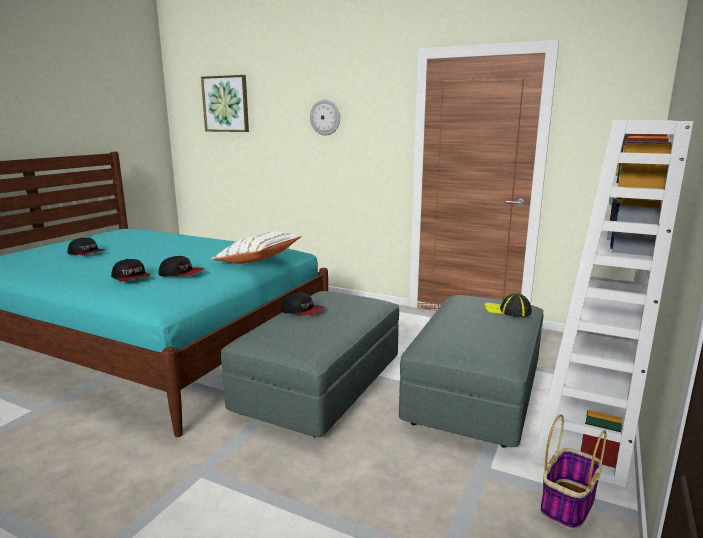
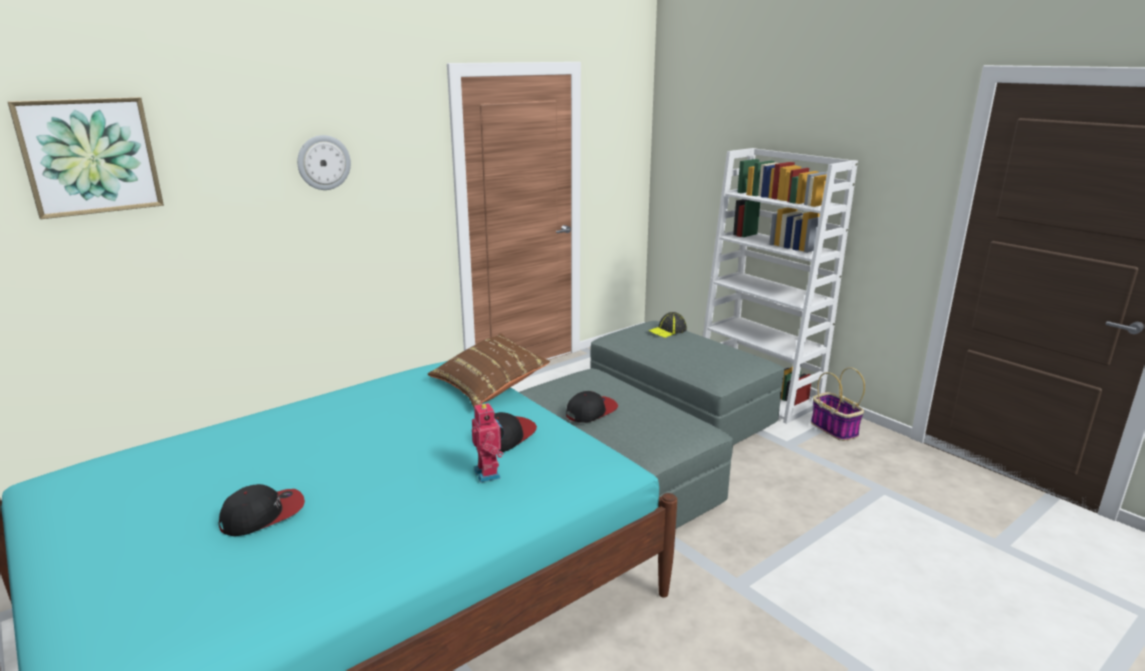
camera: 65 degrees left, 5 degrees up
(131, 277) = (489, 473): cap -> toy robot
(258, 261) = (489, 386): white pillow -> brown pillow

